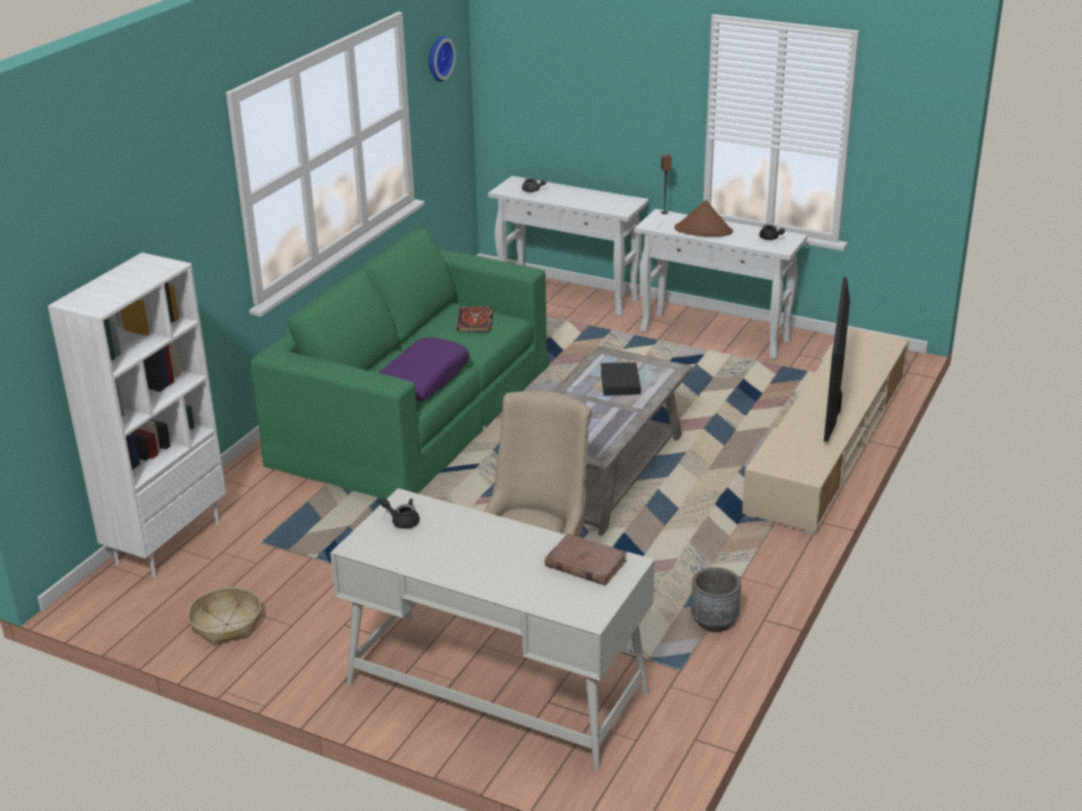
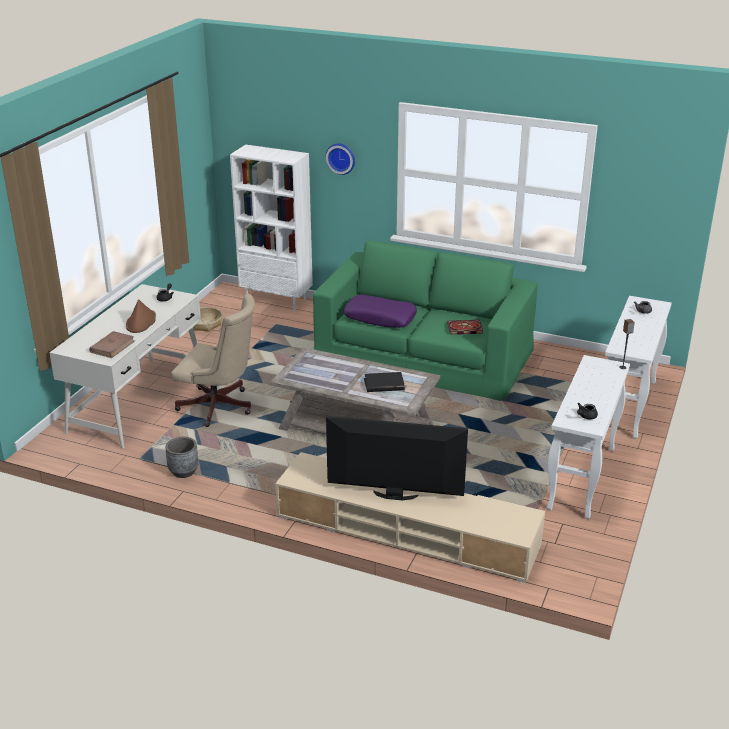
camera: 85 degrees right, 0 degrees up
(438, 58) = (642, 179): wall clock -> wall clock (341, 158)
(703, 230) = (591, 385): brown hat -> brown hat (141, 322)

